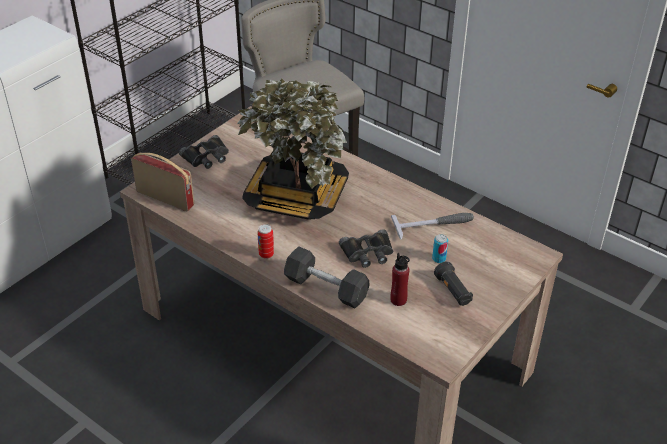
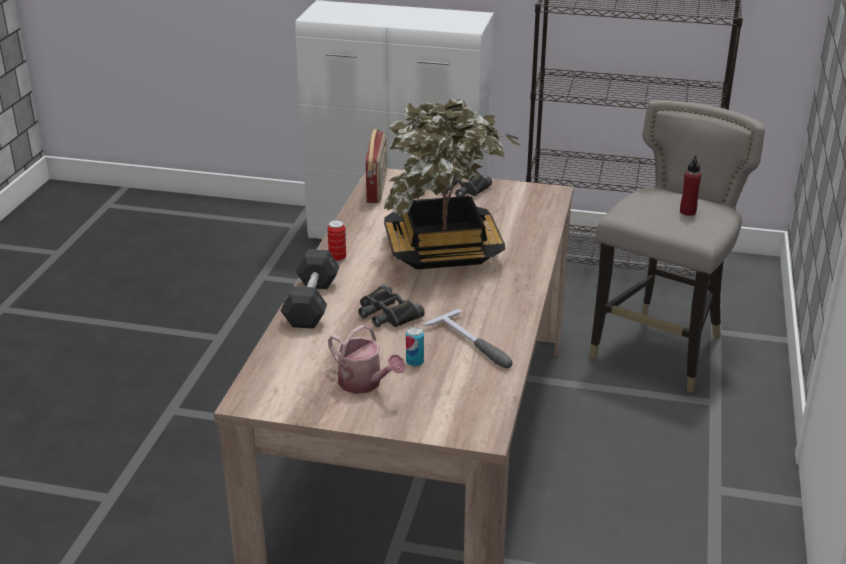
camera: 65 degrees right, 10 degrees down
(398, 300) = (324, 350): red bottle -> red bottle (687, 212)
(453, 291) = (364, 383): black flashlight -> watering can

